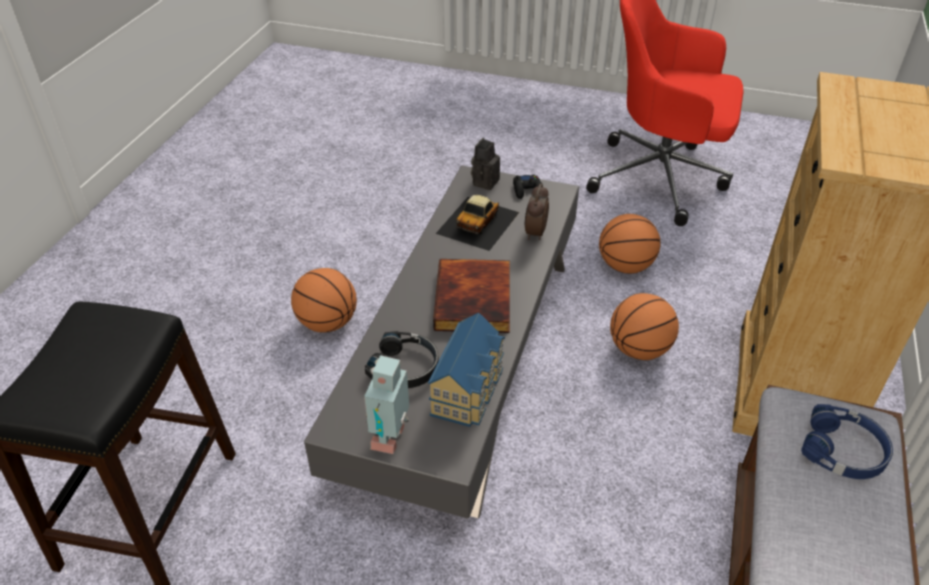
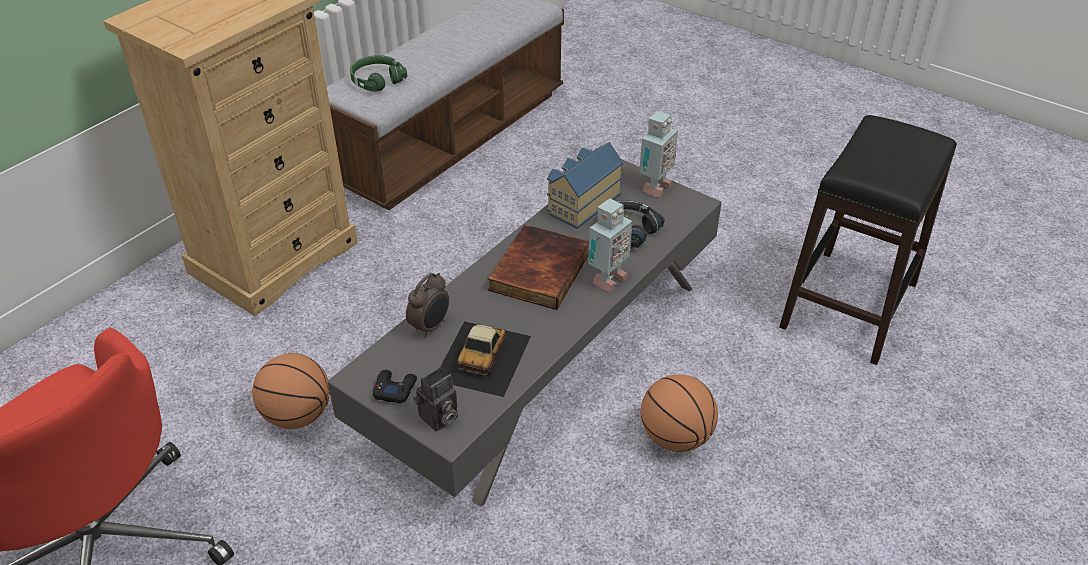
camera: 160 degrees left, 0 degrees up
(406, 307) = (607, 279): none -> toy robot
(478, 222) = (484, 357): toy car -> toy car turned 150 degrees clockwise
(639, 349) = (370, 321): basketball -> none
(844, 451) = (377, 79): blue headphones -> green headphones

